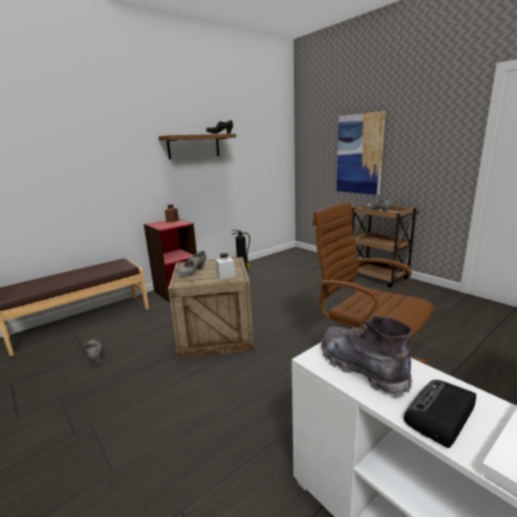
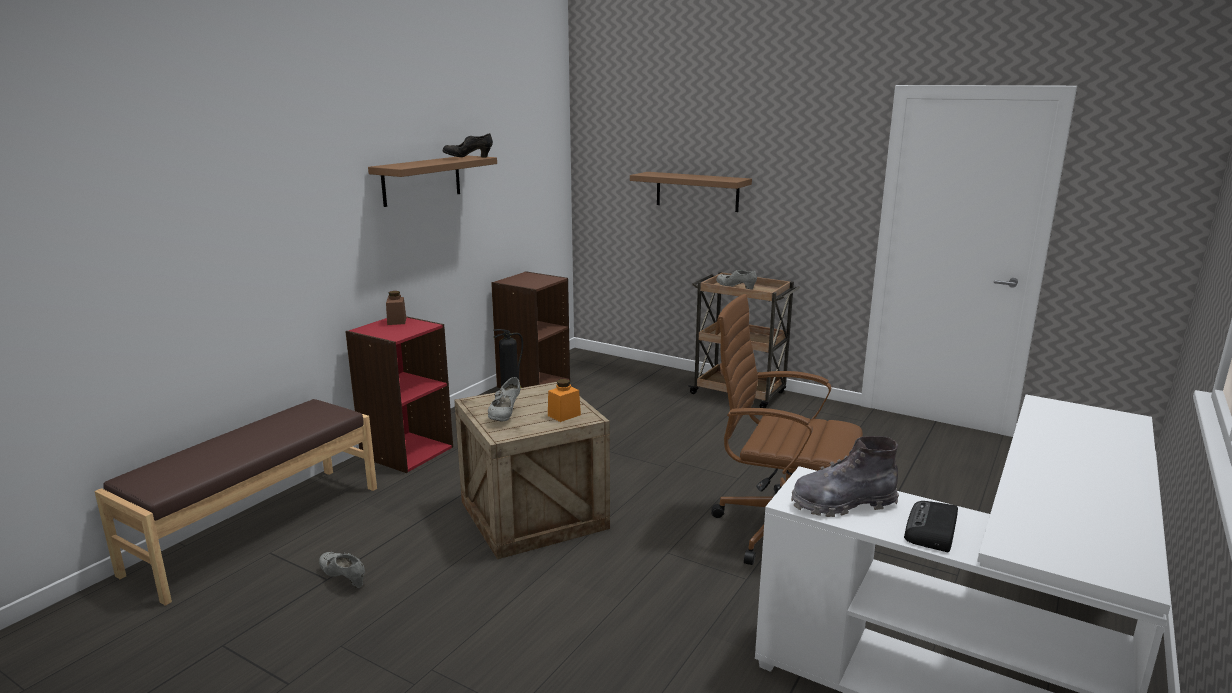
camera: 20 degrees left, 0 degrees up
(225, 276) = (564, 415): white jar -> orange jar
(262, 262) = (533, 383): none -> brown bookcase
(359, 154) = (697, 191): picture -> brown shelf
(361, 368) = (842, 503): grey boot -> grey boot turned 45 degrees counterclockwise

